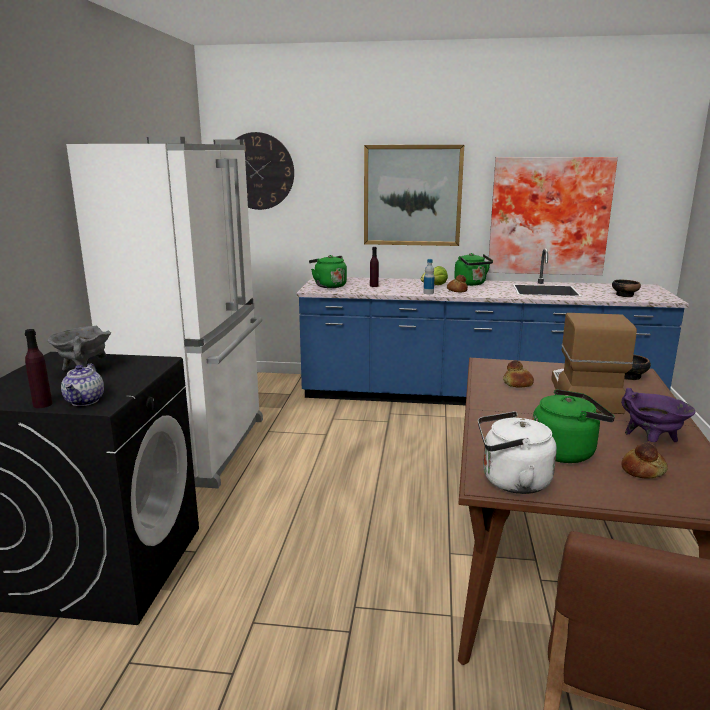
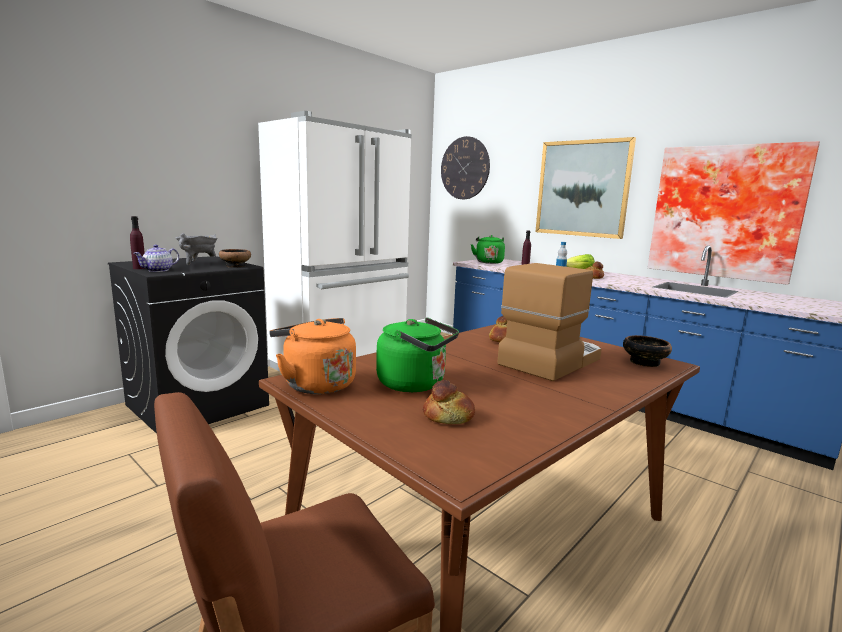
camera: 35 degrees right, 5 degrees down
(471, 284) = (622, 276): green kettle -> none
(511, 482) = (316, 384): white kettle -> orange kettle
(624, 295) = (790, 304): bowl -> bowl (236, 266)
(651, 442) = (520, 405): purple cooking pot -> none

